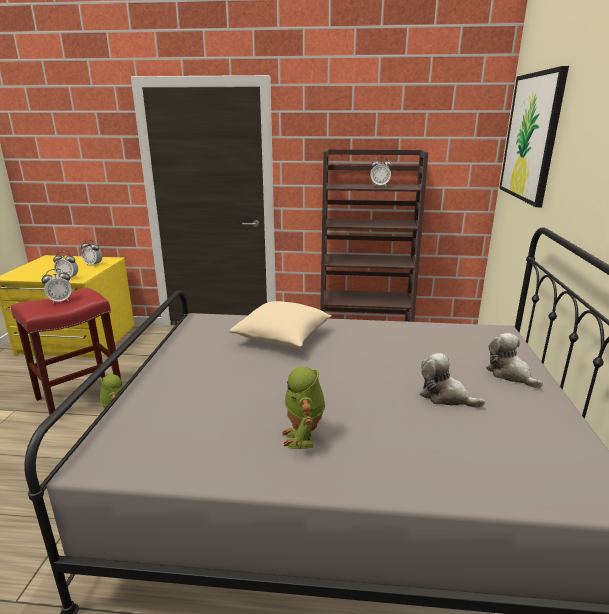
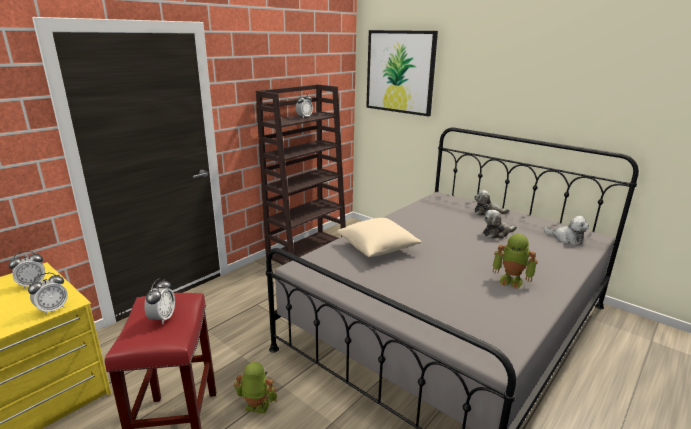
camera: 55 degrees left, 0 degrees up
(538, 464) = (566, 239): none -> plush toy

